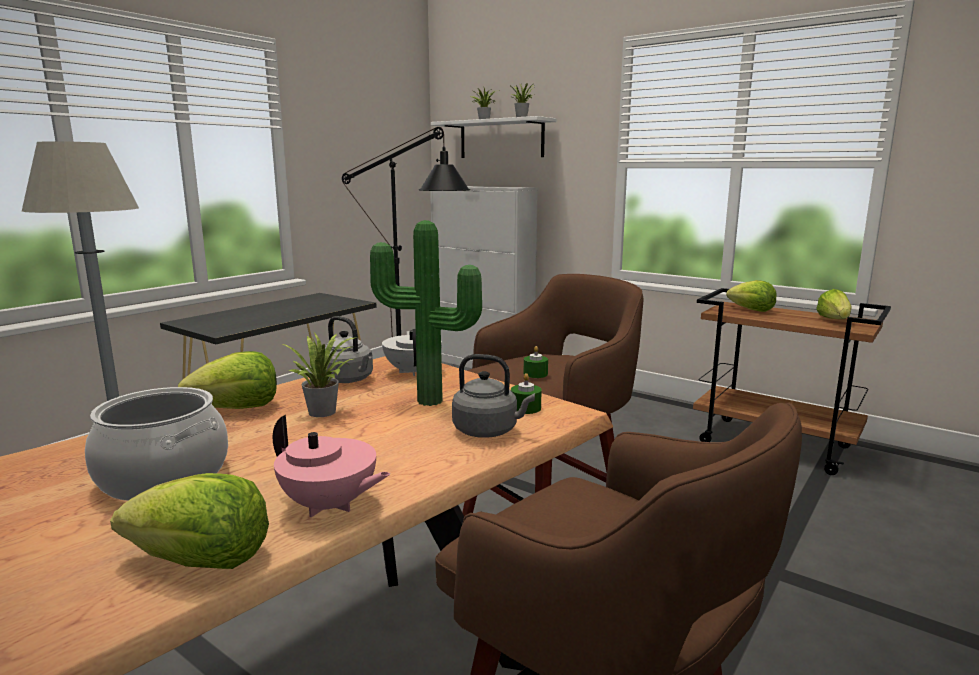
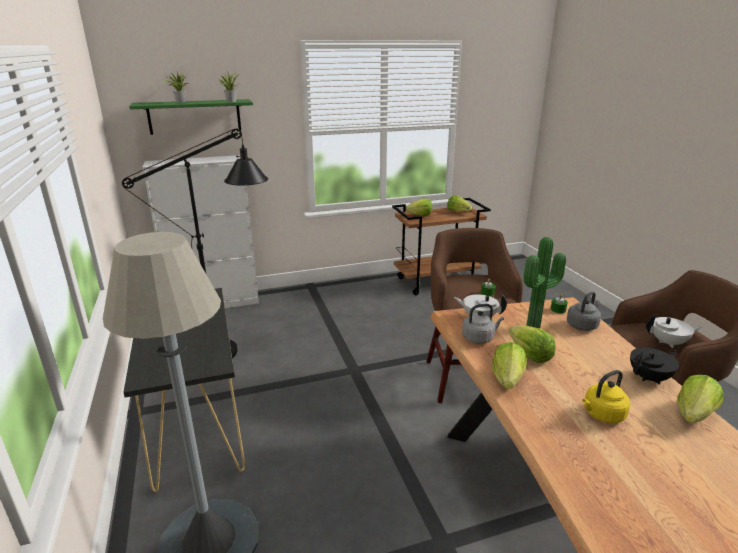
camera: 55 degrees left, 10 degrees up
(163, 477) = (602, 415): cooking pot -> yellow kettle
(325, 411) = (529, 355): potted plant -> lettuce
(329, 506) = (650, 378): pink teapot -> black teapot
(501, 139) = (194, 116): white shelf -> green shelf
(570, 536) = (668, 343): none -> white teapot

